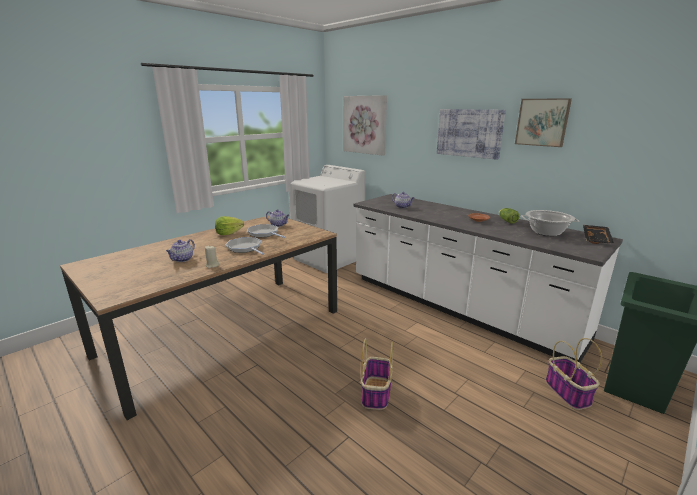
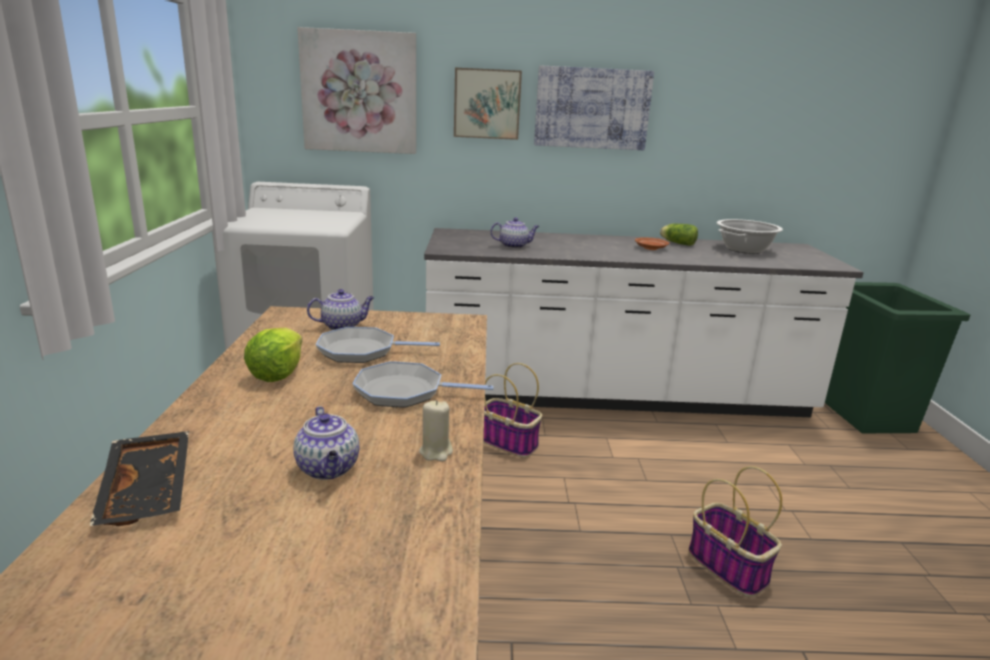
camera: 45 degrees left, 0 degrees up
(542, 122) = (707, 92): picture -> picture (487, 104)
(568, 393) = (849, 450): basket -> basket (509, 443)
(597, 239) = (795, 248): black tray -> black tray (150, 490)

